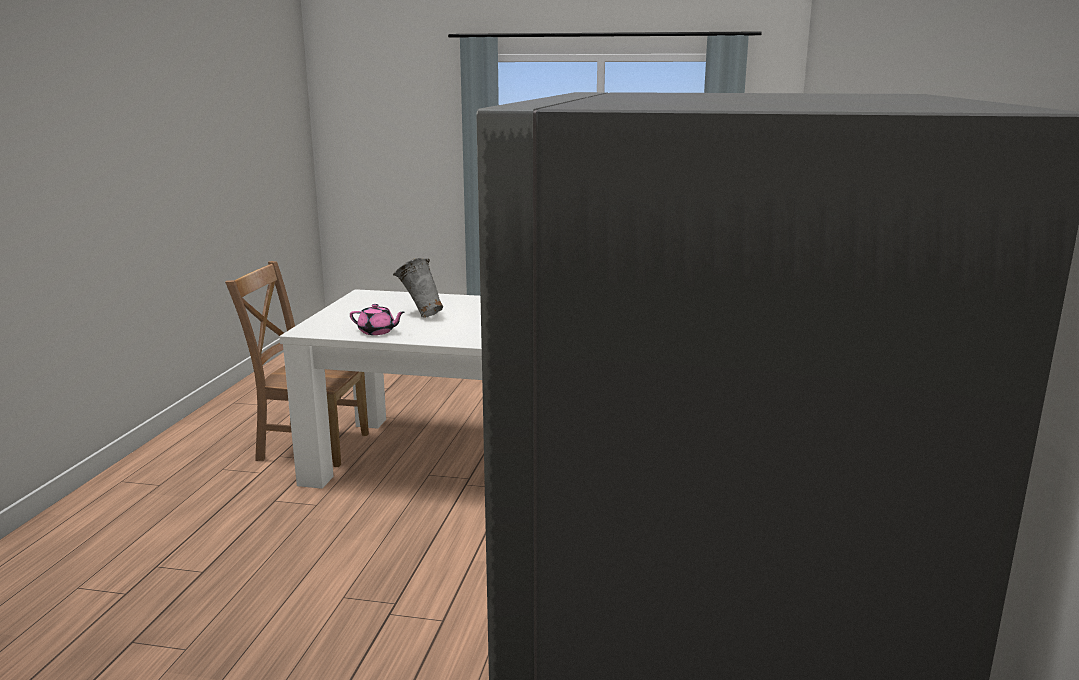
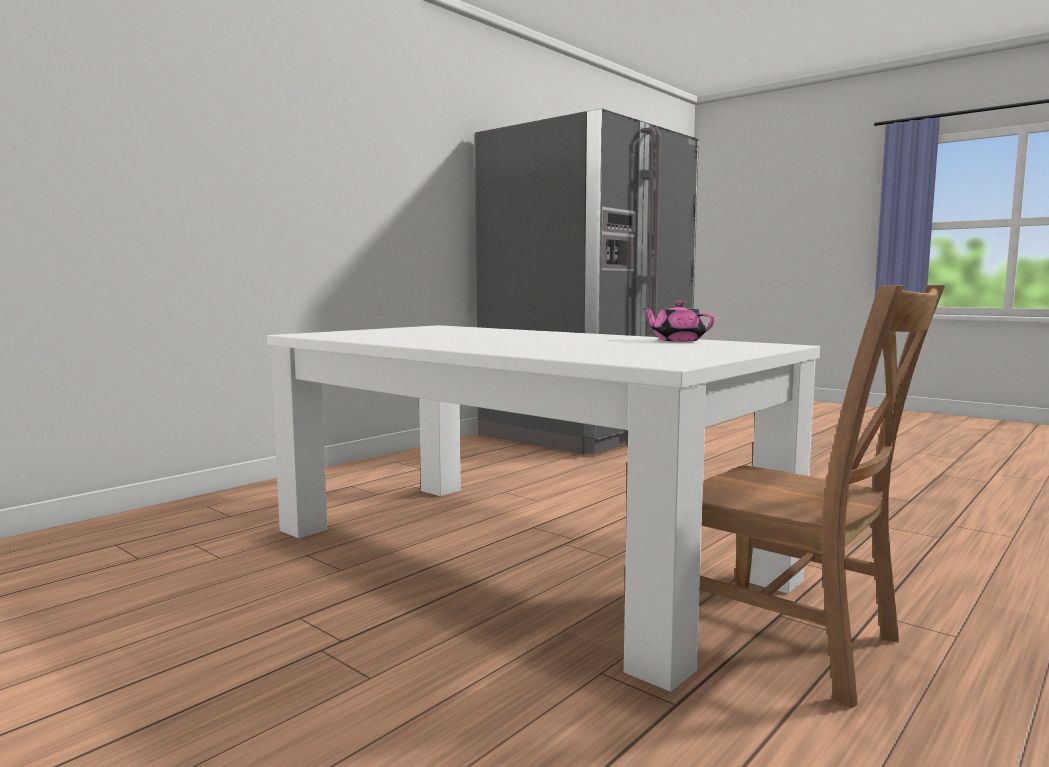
camera: 150 degrees left, 10 degrees down
(420, 315) = (599, 344): grey vase -> none

